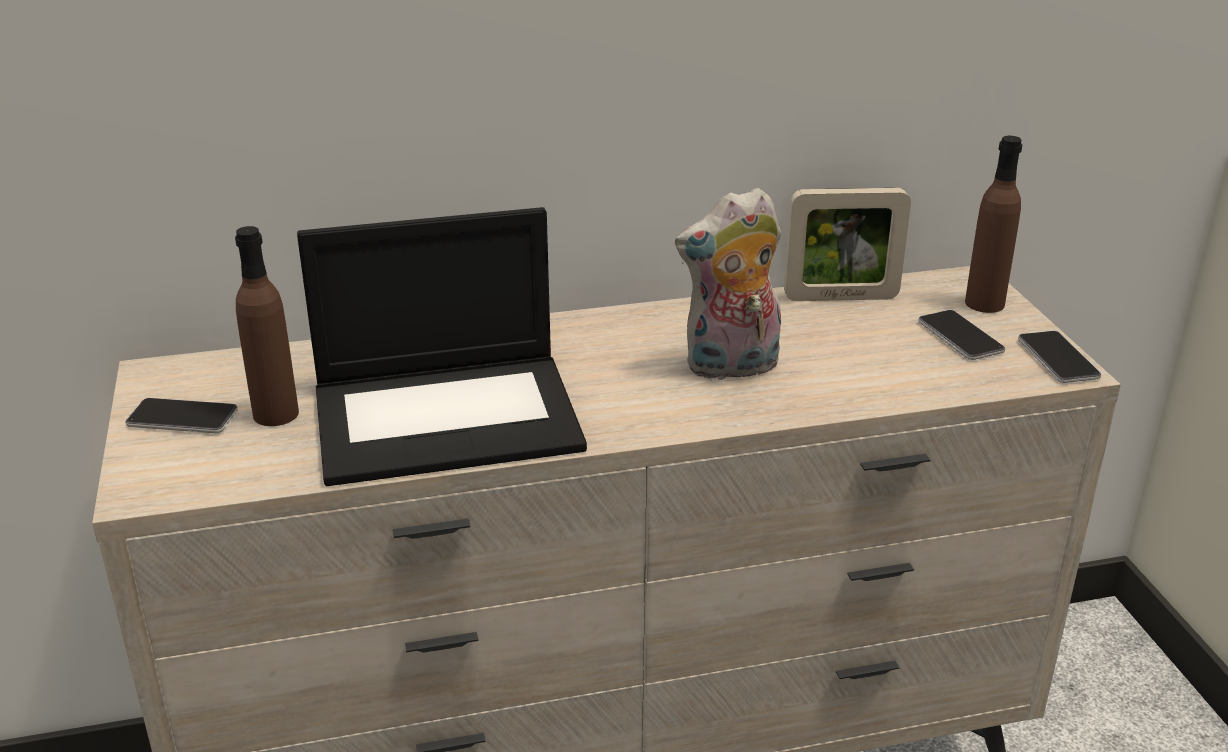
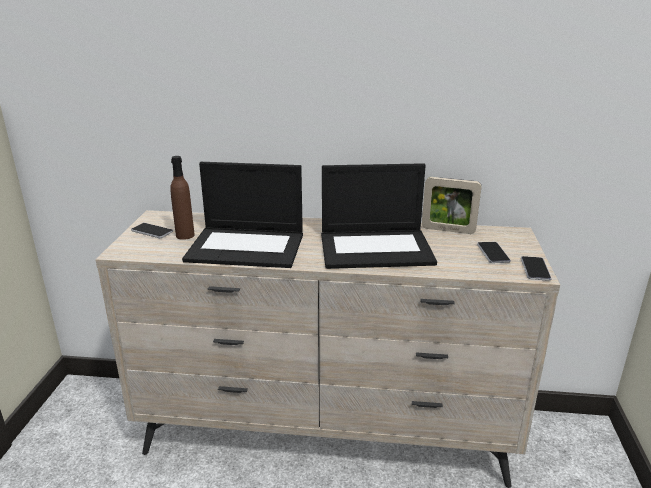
camera: 20 degrees right, 5 degrees down
(731, 368) = (377, 248): plush toy -> laptop
(984, 303) = (516, 242): brown bottle -> none

